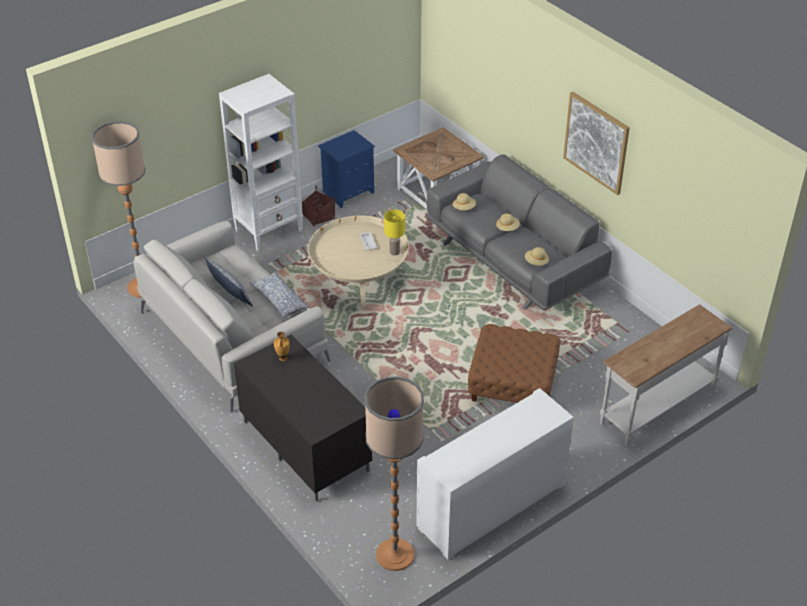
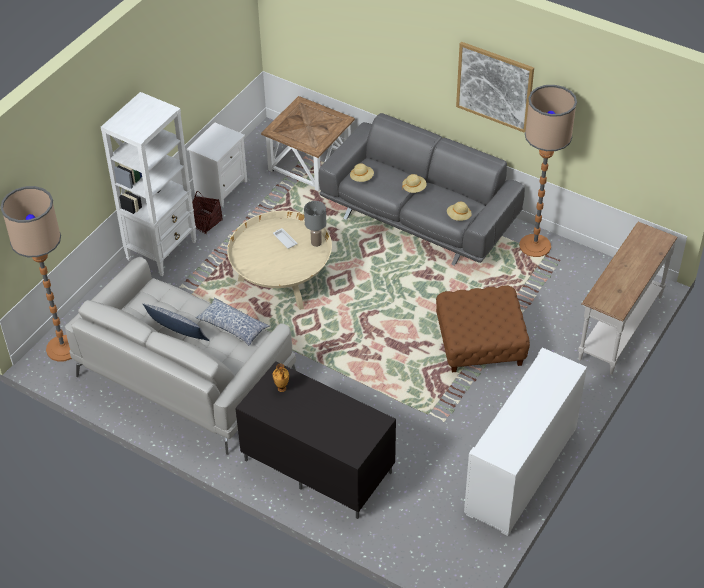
camera: 20 degrees left, 5 degrees up
(348, 192) = (220, 187): blue nightstand -> white nightstand
(394, 252) = (316, 243): yellow table lamp -> grey table lamp
(395, 555) = (458, 547): floor lamp -> floor lamp (535, 246)

